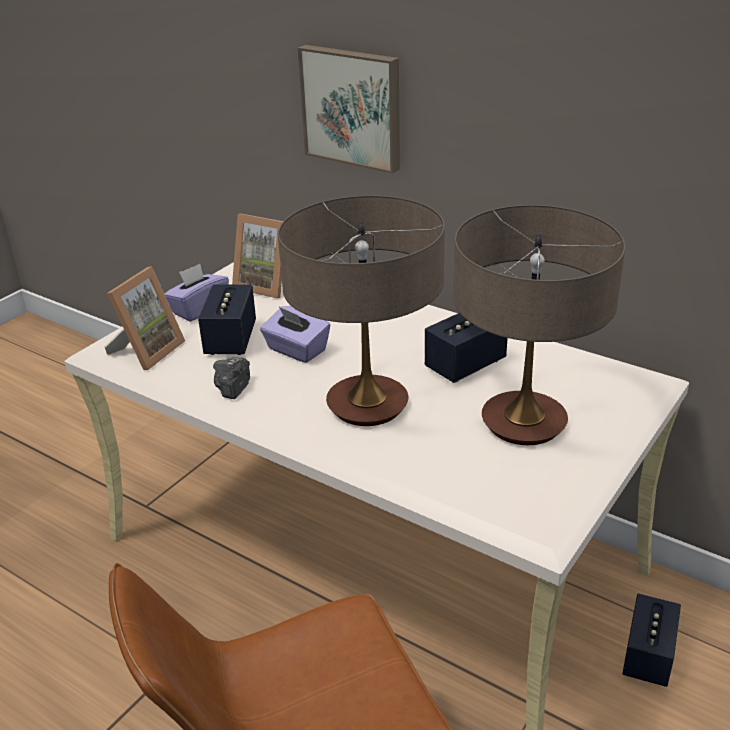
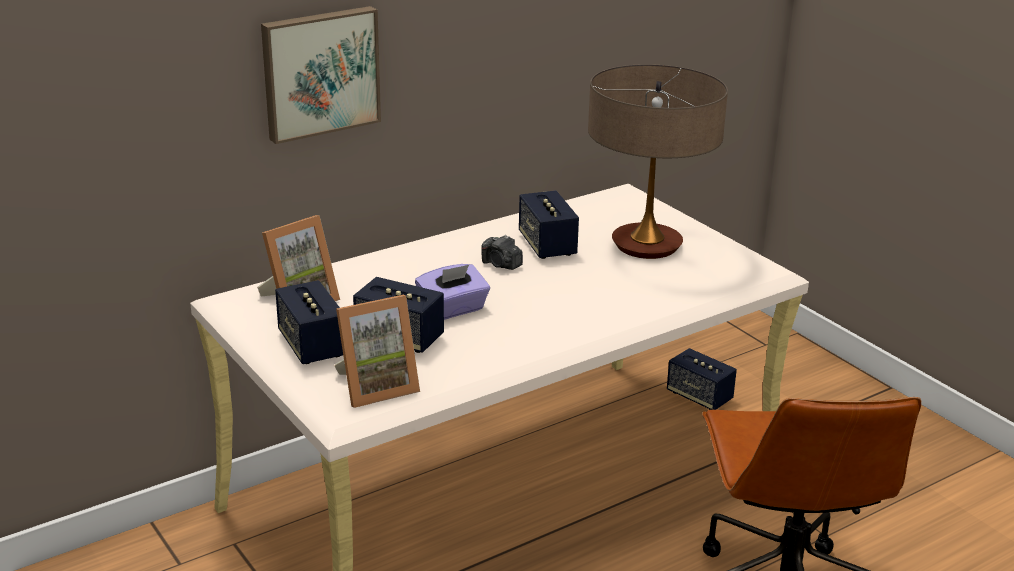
camera: 70 degrees left, 5 degrees down
(147, 351) = (376, 387): picture frame -> picture frame turned 105 degrees clockwise
(199, 309) = (312, 346): purple tissue box -> speaker
(233, 388) = (495, 351): camera -> camera (501, 265)
(367, 405) = (575, 296): table lamp -> none

